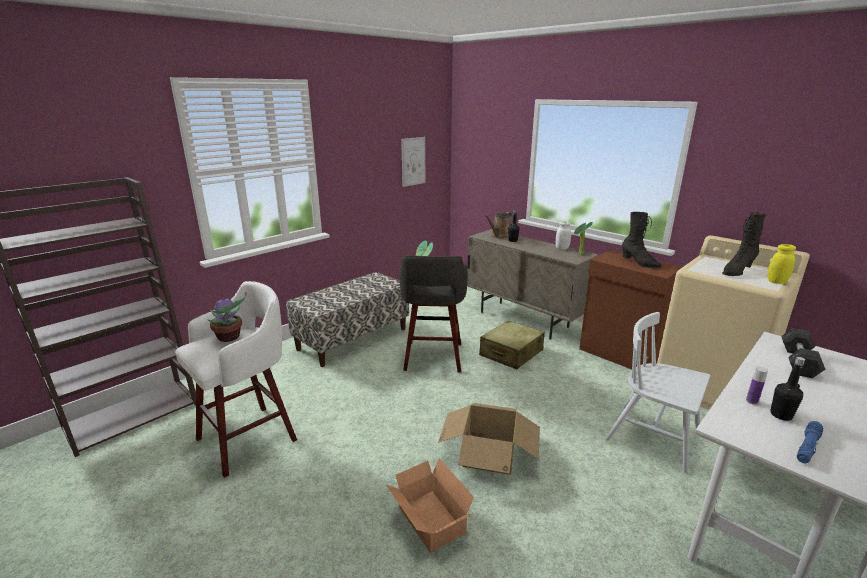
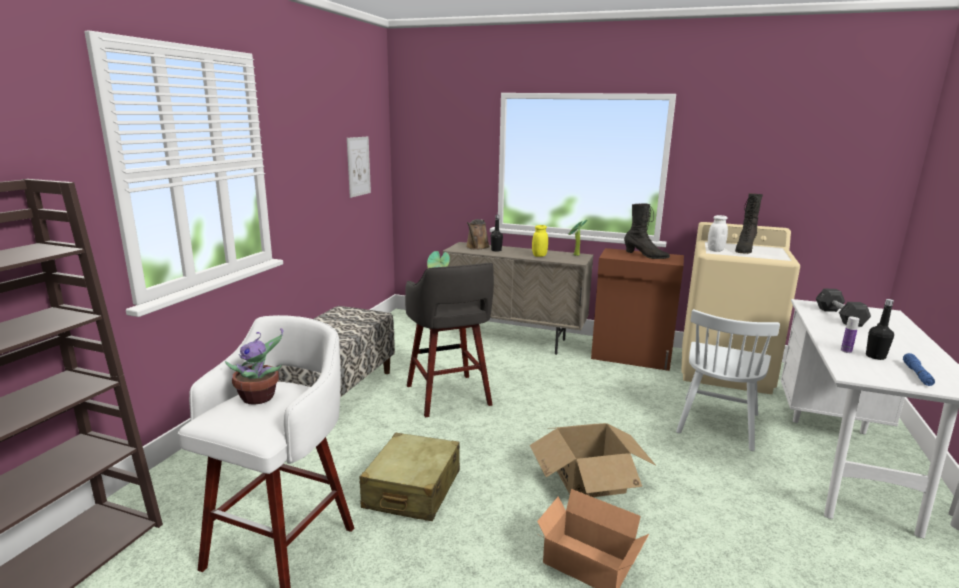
camera: 25 degrees left, 5 degrees down
(511, 353) = (529, 375): beige suitcase -> beige suitcase (412, 490)
(562, 248) = (553, 252): white jar -> white jar (715, 250)
(653, 436) = (717, 423): white chair -> white chair turned 75 degrees counterclockwise
(776, 282) = (782, 254): yellow jar -> yellow jar (539, 255)

